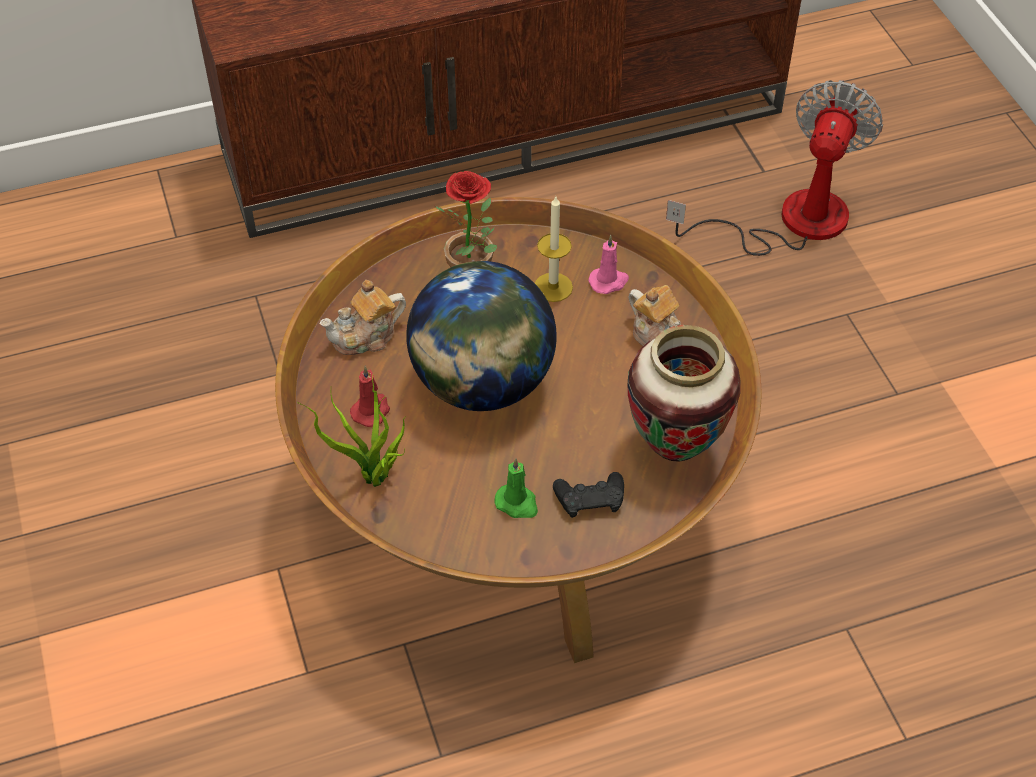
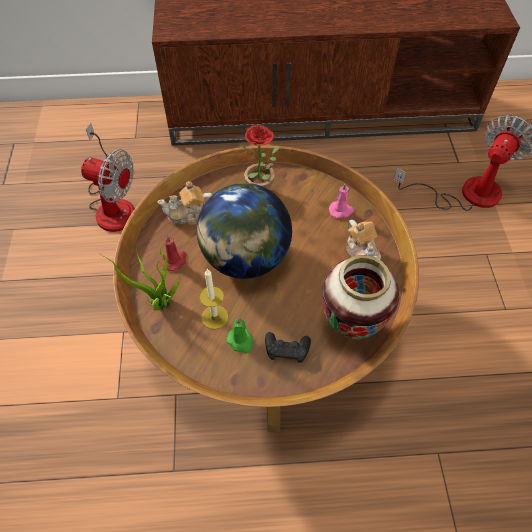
camera: 15 degrees right, 5 degrees up
(180, 362) = (113, 204): none -> fan
(553, 287) = (306, 207): candle -> candle (215, 317)

